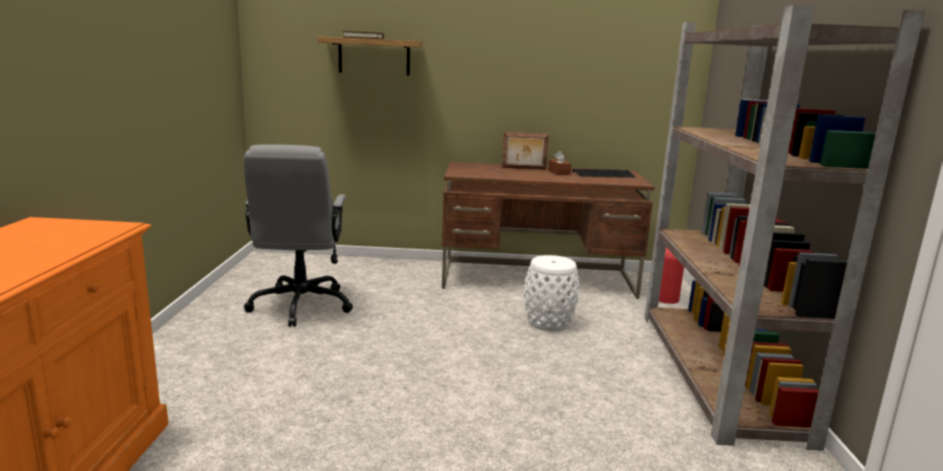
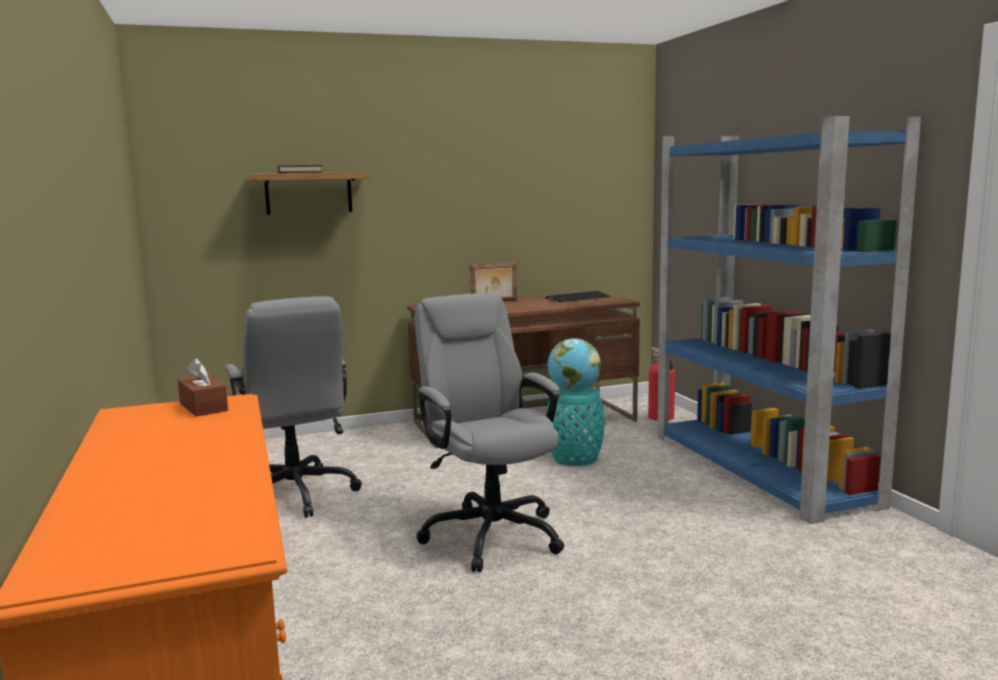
camera: 20 degrees left, 5 degrees down
(409, 376) = (489, 534): none -> grey office chair
(548, 322) = (575, 458): white stool -> turquoise stool
(552, 261) = (573, 391): none -> globe
(559, 172) = (534, 301): brown tissue box -> brown tissue box (203, 407)
(716, 371) = (759, 468): brown bookcase -> blue bookcase

